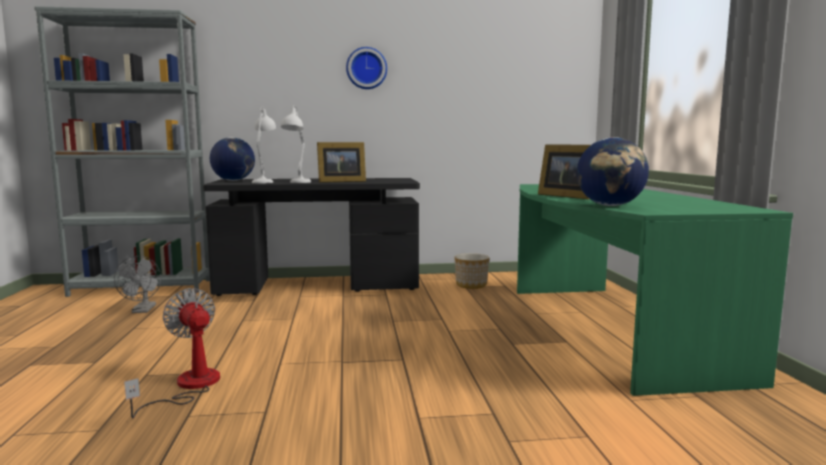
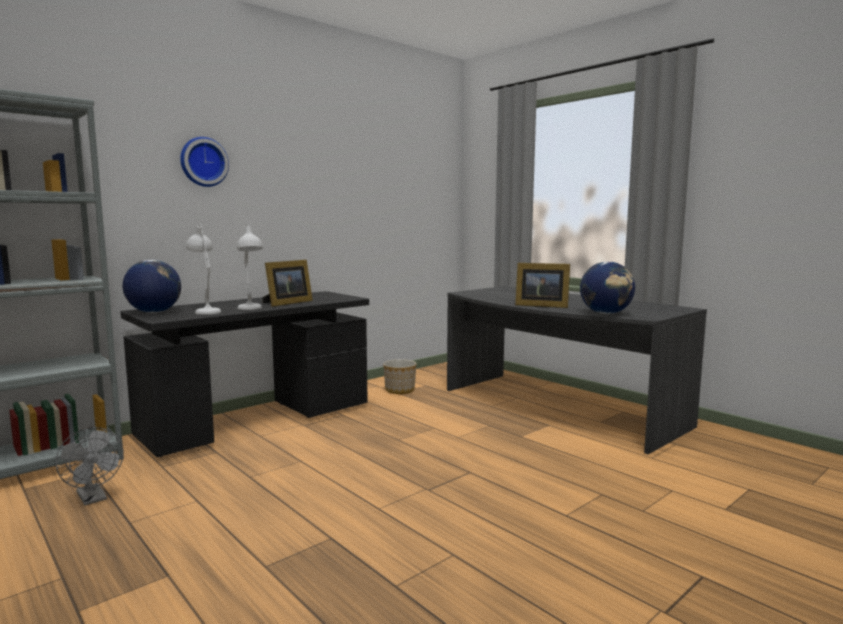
camera: 35 degrees left, 0 degrees up
(188, 387) = (338, 560): fan -> none
(366, 68) = (280, 178): wall clock -> wall clock (203, 162)
(605, 329) = (555, 408): green desk -> grey desk

